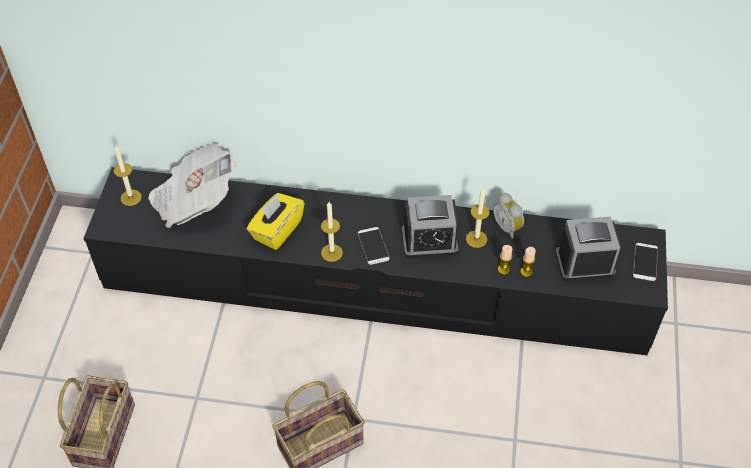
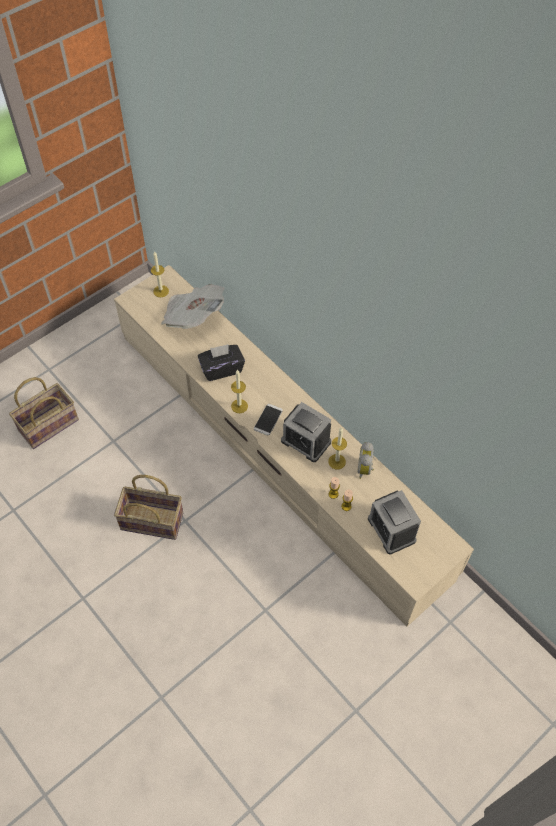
camera: 40 degrees right, 5 degrees up
(277, 230) = (221, 369): yellow tissue box -> black tissue box
(375, 285) = (278, 448): black tv stand -> beige tv stand
(585, 263) = (391, 529): alarm clock -> alarm clock turned 150 degrees counterclockwise
(645, 262) = (434, 560): phone -> none

